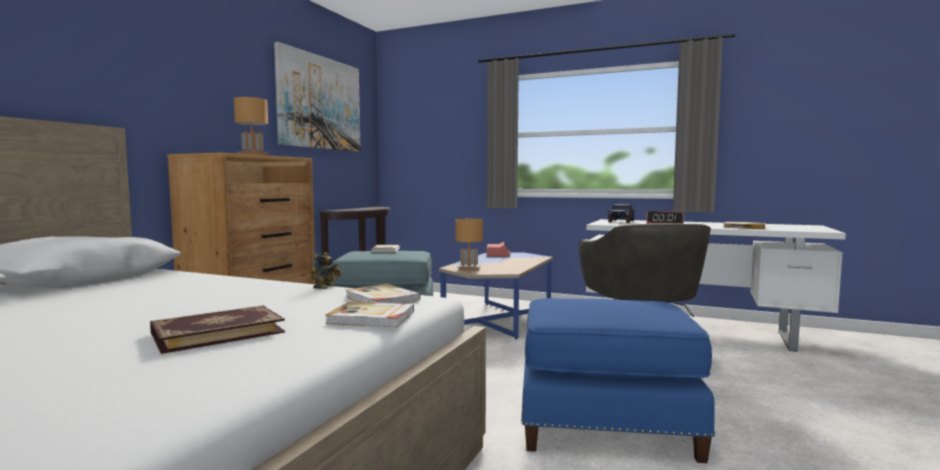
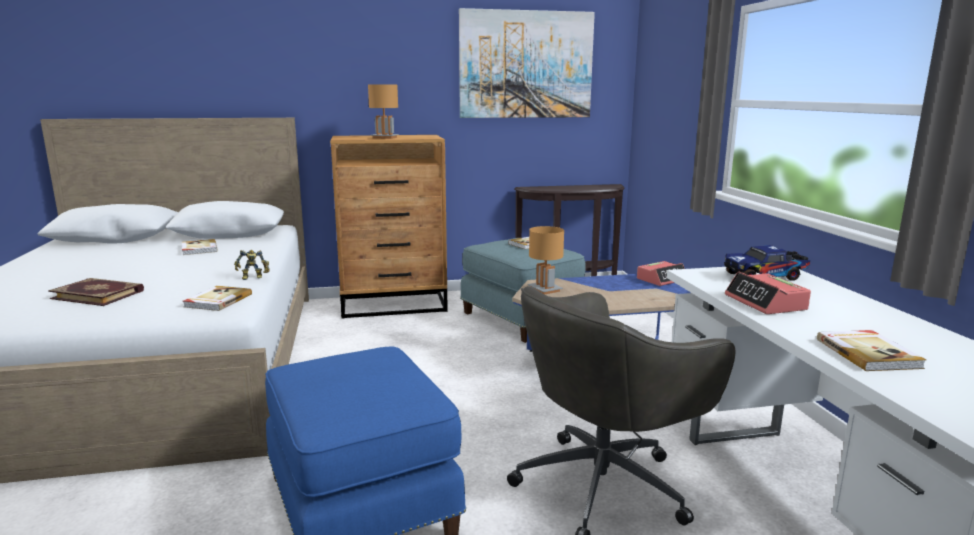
camera: 55 degrees right, 10 degrees up
(371, 318) = (151, 313): book -> book (199, 249)

